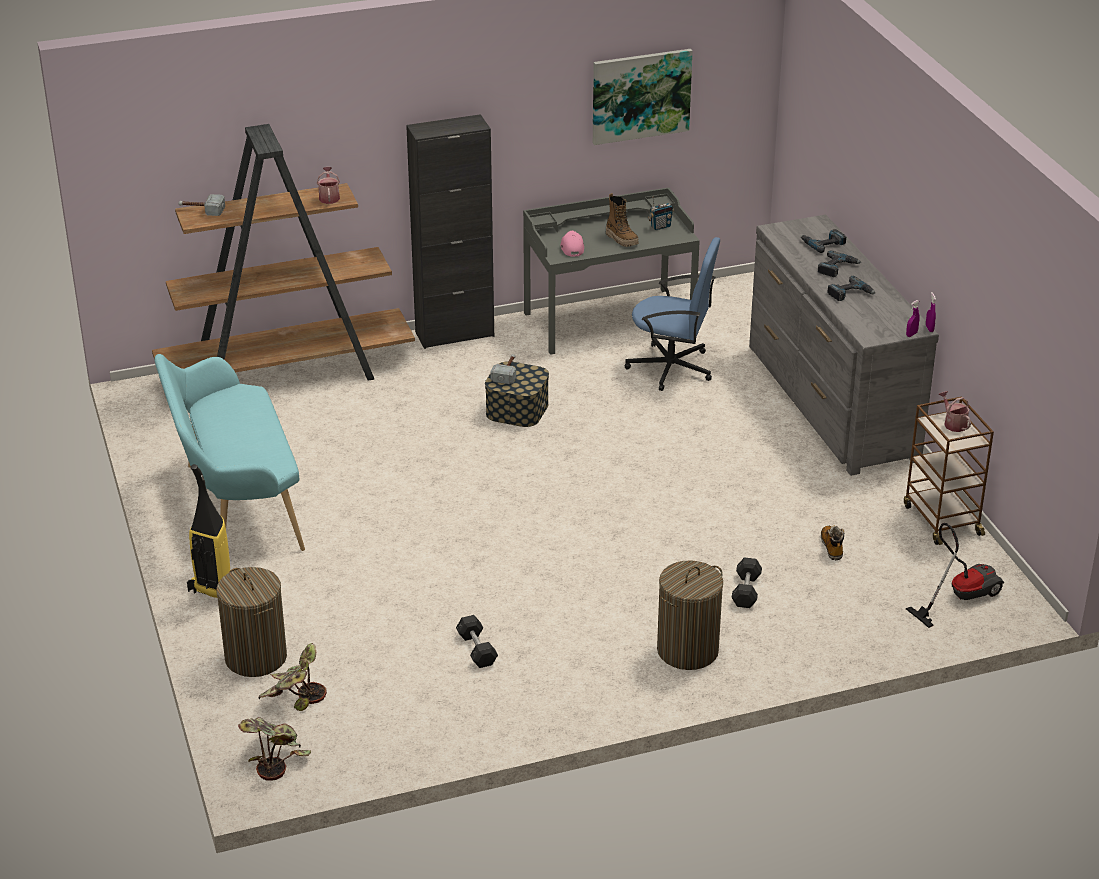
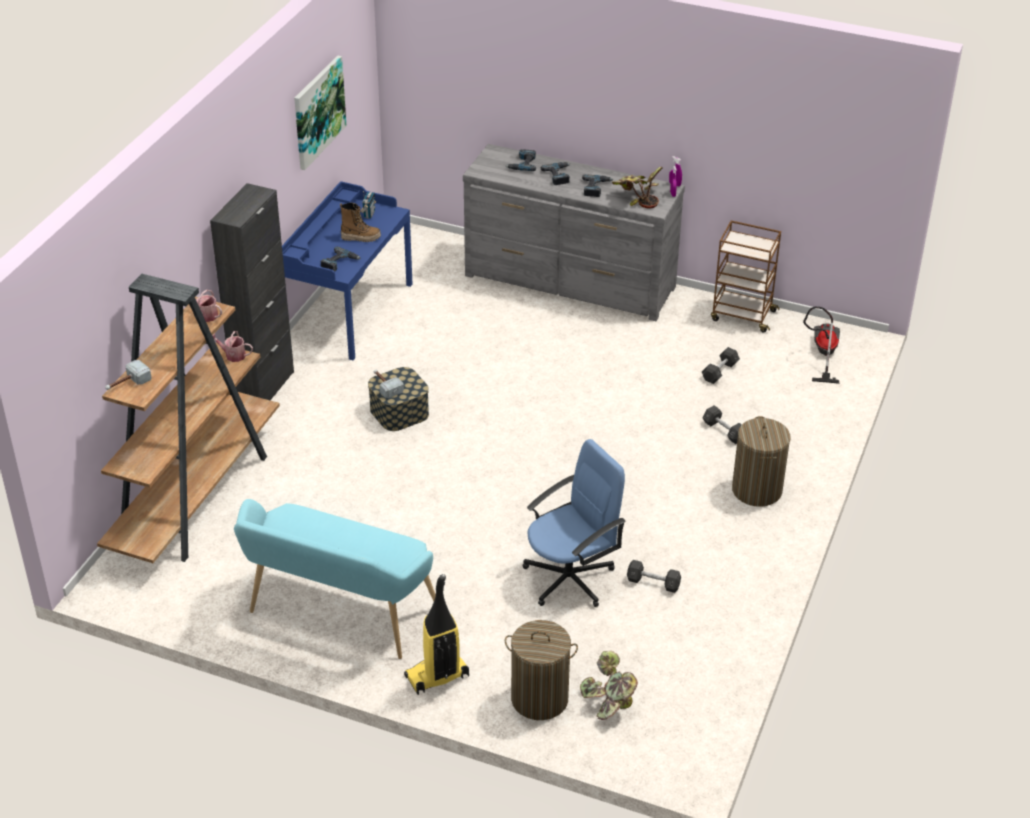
camera: 50 degrees left, 5 degrees up
(274, 757) = (666, 748): potted plant -> potted plant (637, 198)
(572, 248) = (340, 263): pink cap -> power drill
(608, 320) = (348, 312): grey desk -> blue desk
(672, 368) = (444, 319): blue office chair -> blue office chair (570, 578)
(832, 547) = (720, 372): boot -> grey dumbbell
(953, 423) = (742, 241): watering can -> watering can (232, 355)

